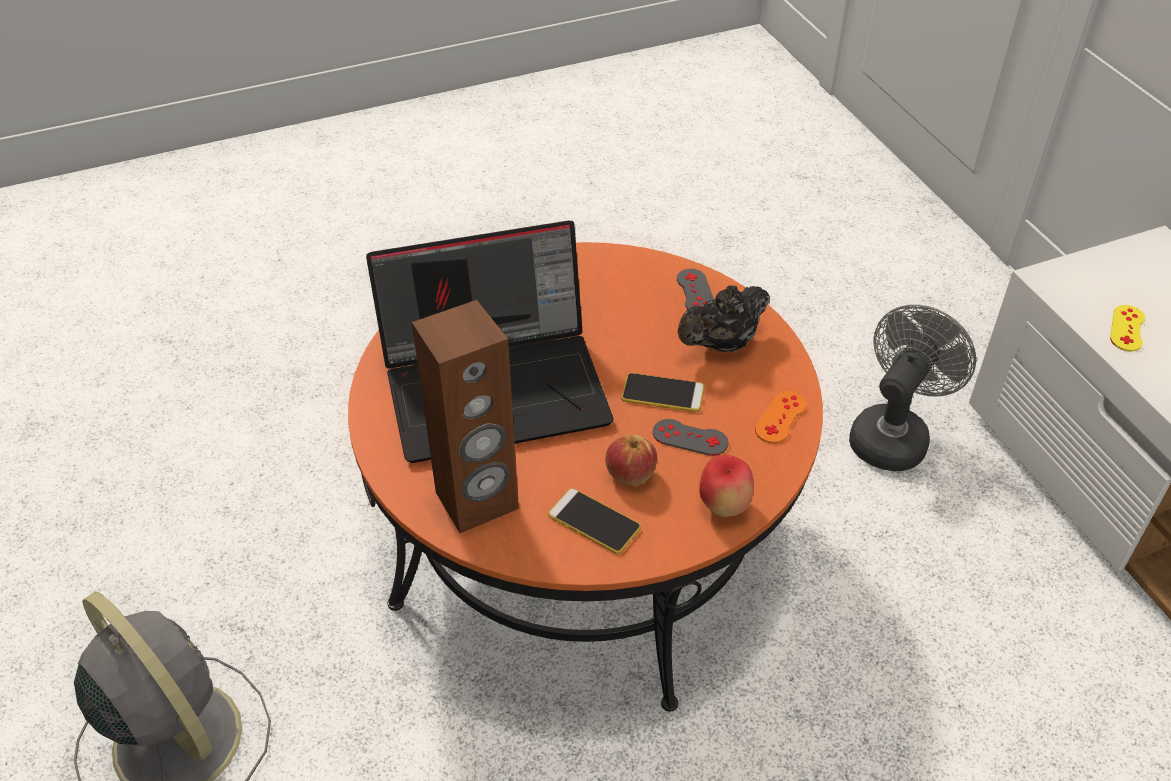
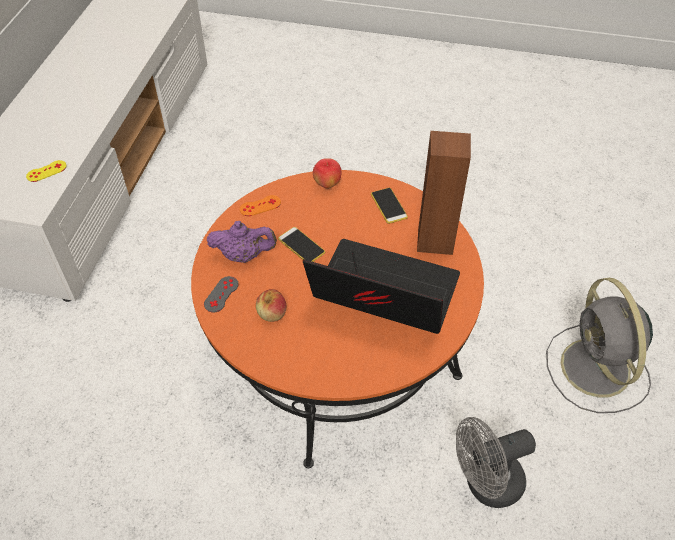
camera: 145 degrees left, 5 degrees up
(630, 474) = (354, 217): apple -> apple (272, 314)
(690, 438) = (311, 218): grey game controller -> none
(722, 344) = (244, 255): black teapot -> purple teapot
(893, 434) = (127, 316): grey fan -> grey fan (485, 484)

